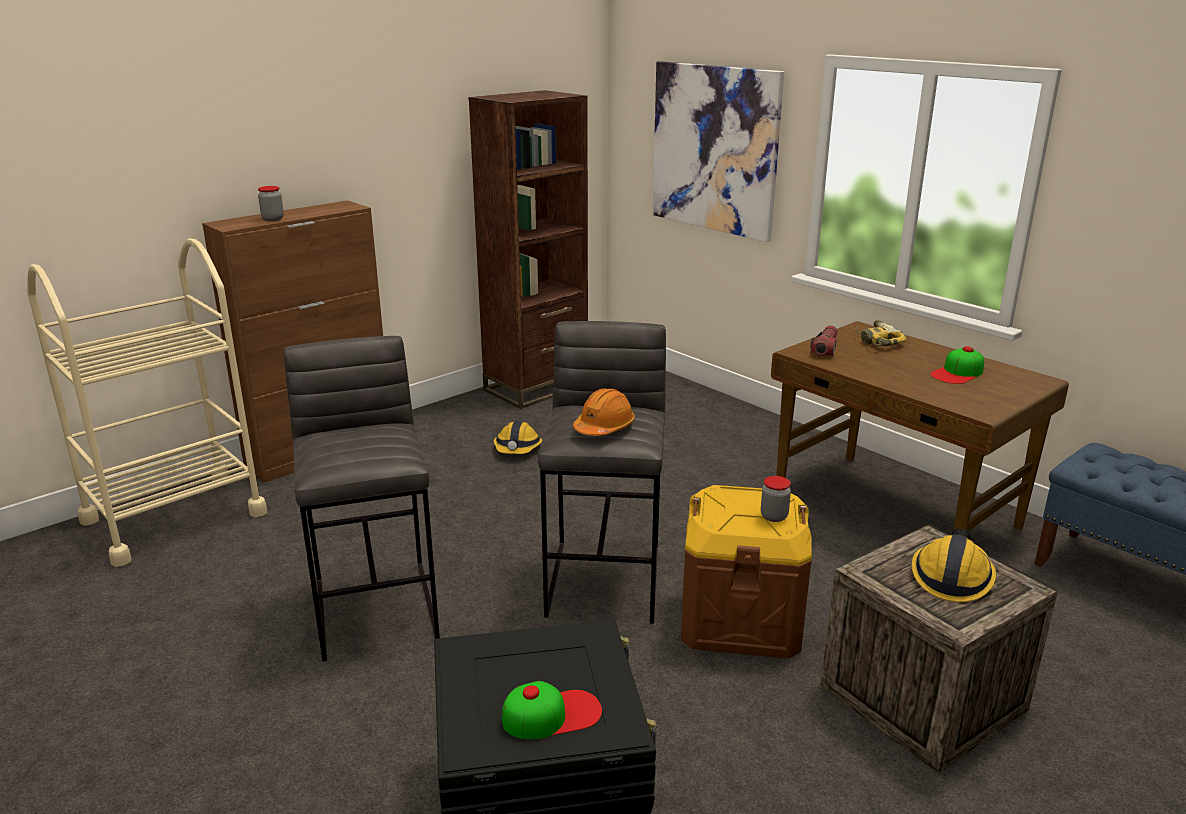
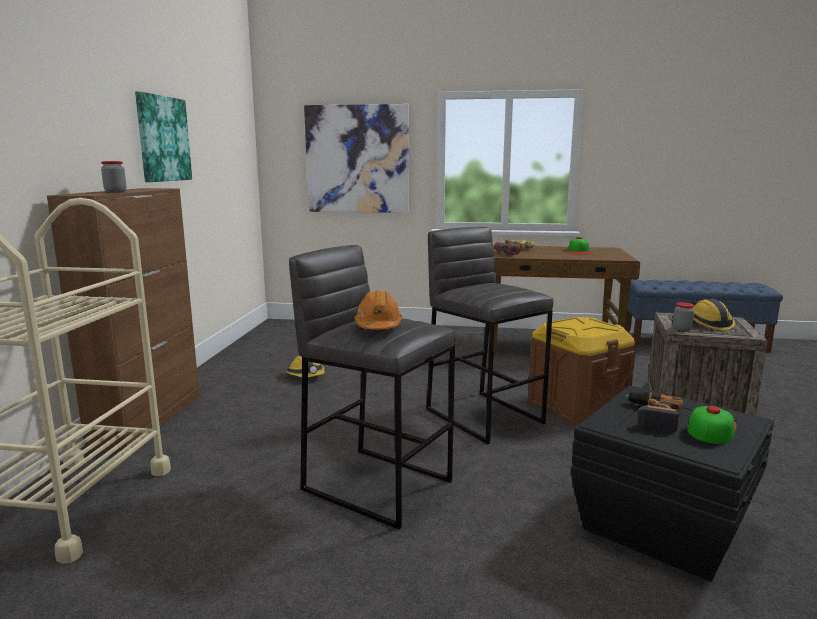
camera: 40 degrees left, 10 degrees down
(396, 136) = (163, 139): none -> picture
(530, 667) = (651, 416): none -> power drill
(536, 388) = (258, 345): brown bookcase -> none
(604, 427) = (505, 288): orange hard hat -> orange hard hat (378, 326)
(774, 516) = (599, 325): jar -> jar (682, 329)

